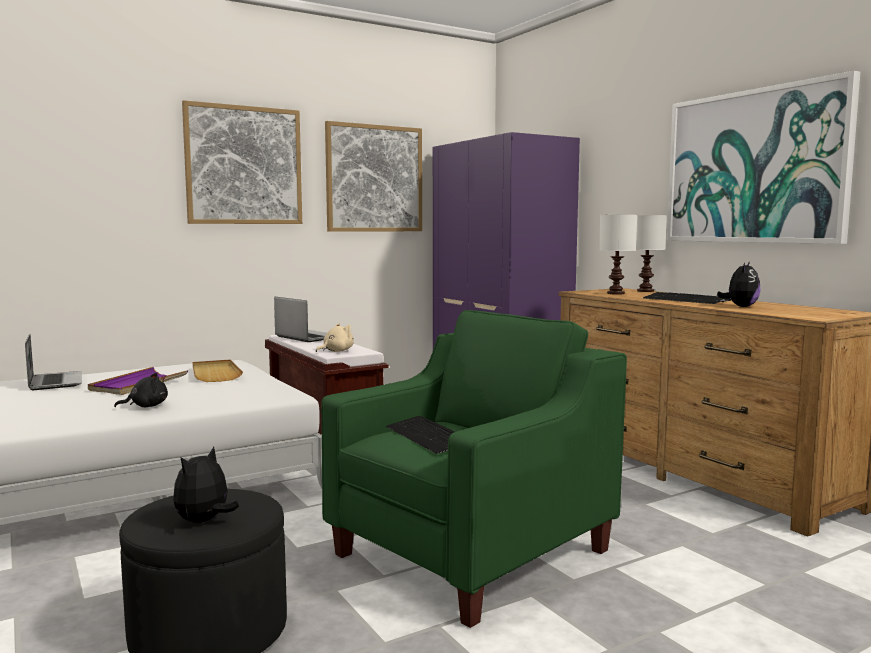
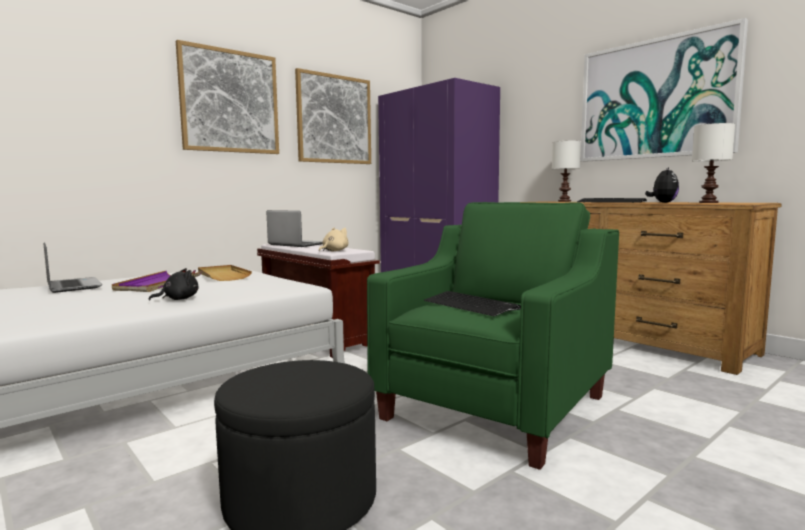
camera: 10 degrees left, 0 degrees up
(204, 521) = (306, 388): plush toy -> none
(616, 293) = (548, 202): white table lamp -> white table lamp (709, 202)

